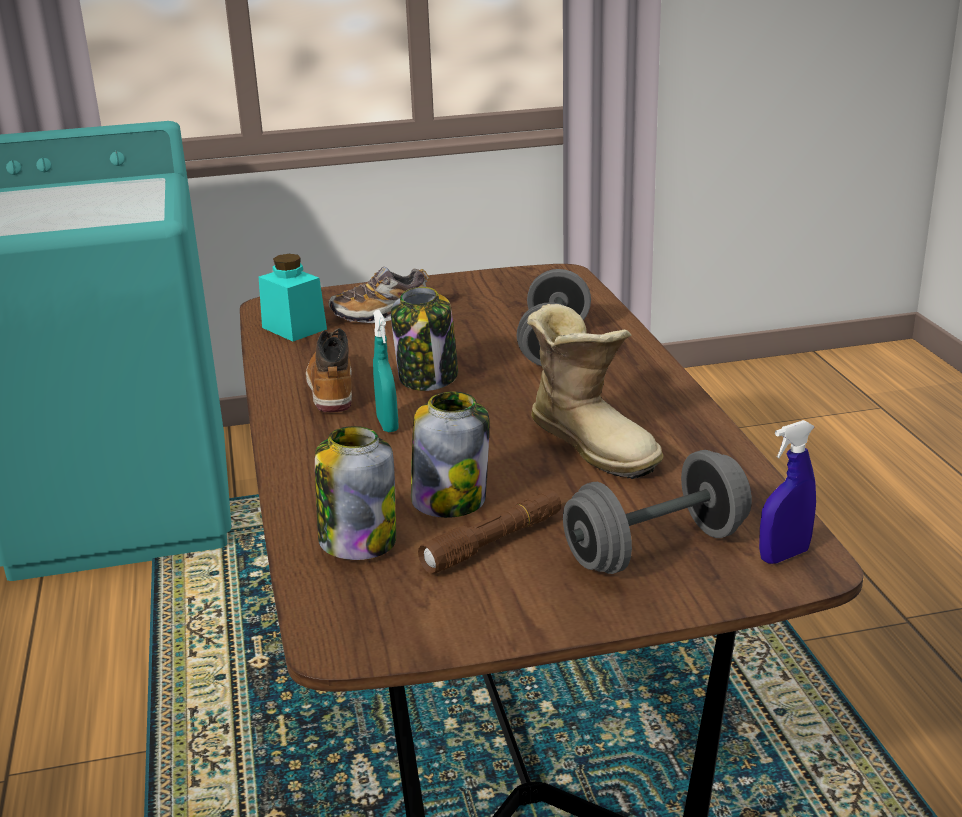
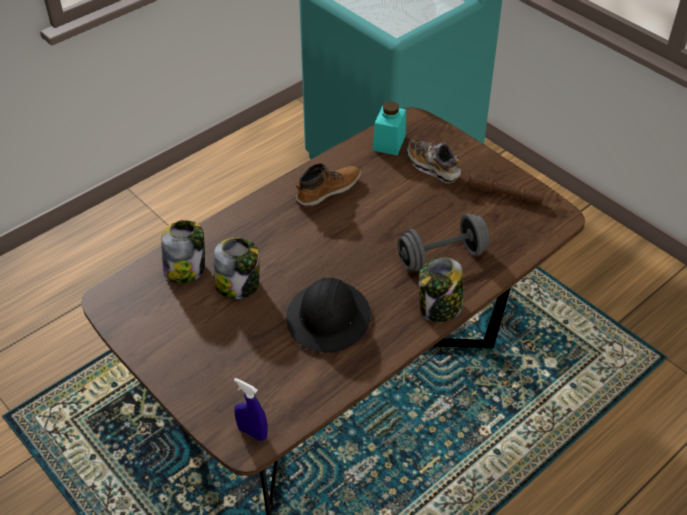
camera: 60 degrees right, 20 degrees up
(387, 424) = (300, 230): turquoise spray bottle -> none
(428, 377) = (364, 221): jar -> jar (439, 308)
(493, 542) = (207, 316): brown flashlight -> brown flashlight (505, 195)
(594, 443) = (329, 318): boot -> black hard hat
(656, 549) = (233, 379): grey dumbbell -> none

